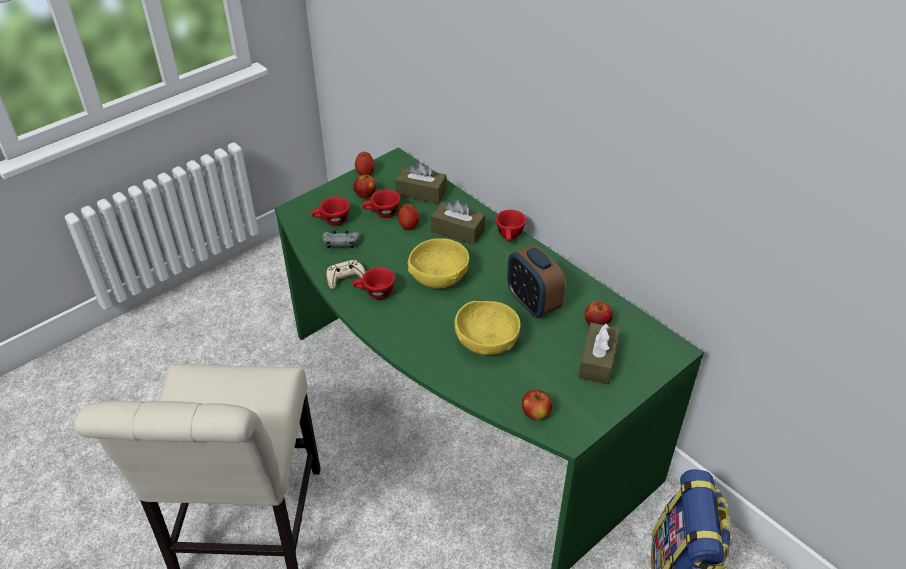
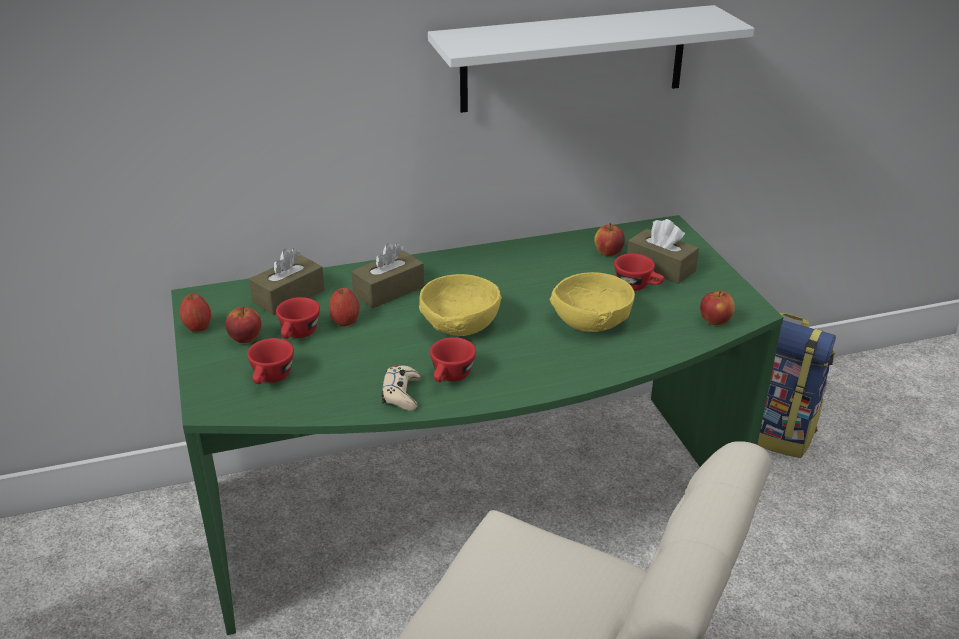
camera: 65 degrees left, 10 degrees down
(341, 242) = (325, 381): grey game controller -> none
(510, 236) = (431, 261): red cup -> red cup (638, 286)
(533, 303) = (551, 278): alarm clock -> none
(644, 162) = (574, 59): none -> white shelf

